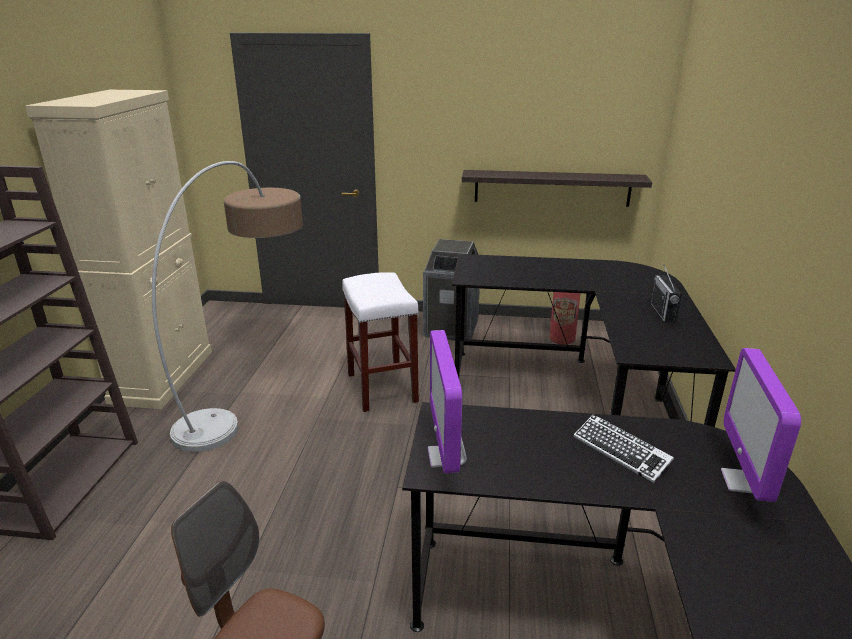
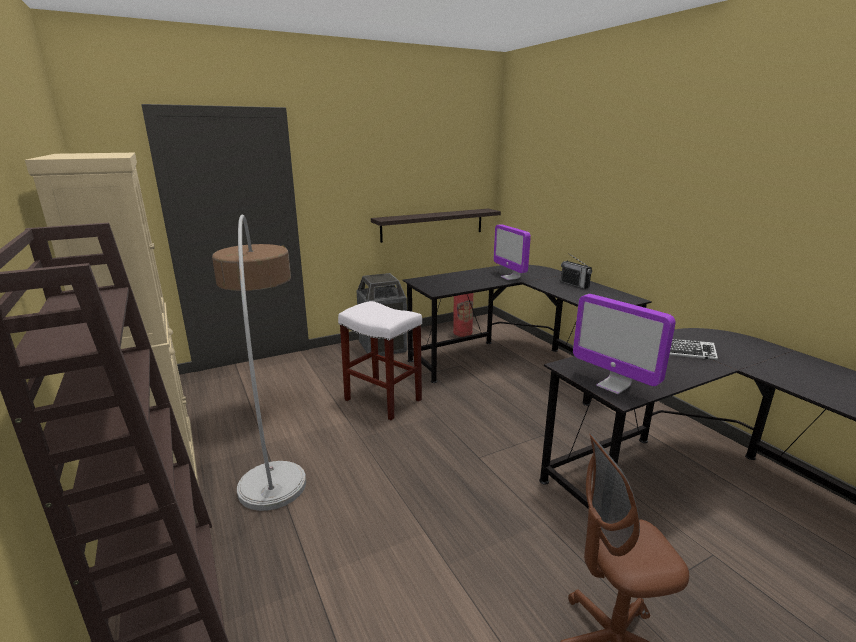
camera: 35 degrees left, 5 degrees down
(744, 482) = (743, 346): monitor -> monitor (510, 277)

